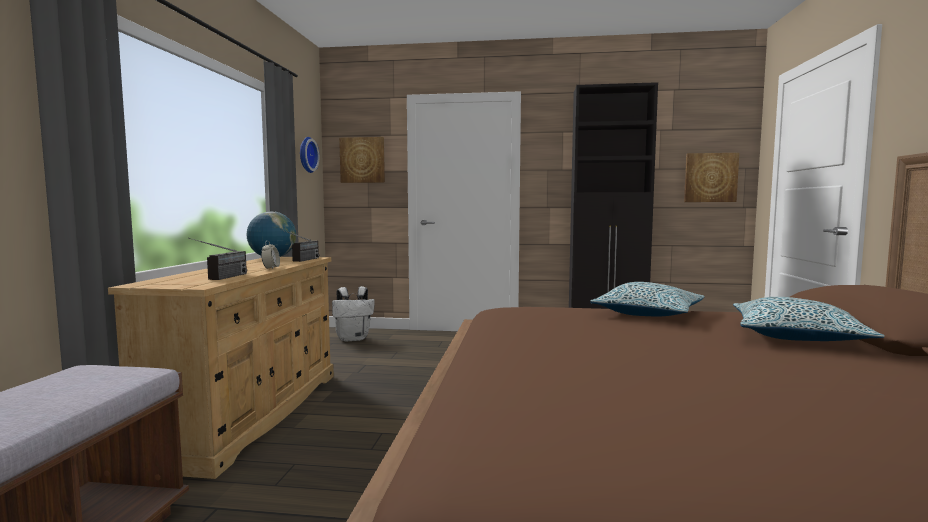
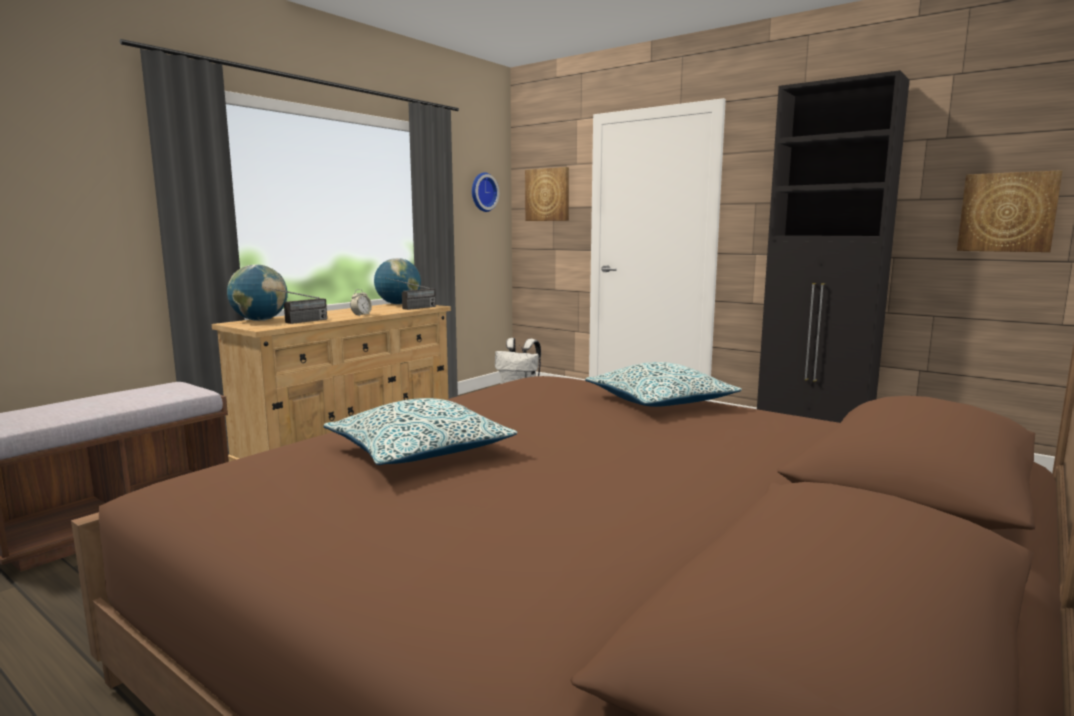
camera: 30 degrees right, 5 degrees up
(166, 280) = (260, 320): none -> globe
(796, 336) = (745, 452): pillow -> pillow (420, 452)

